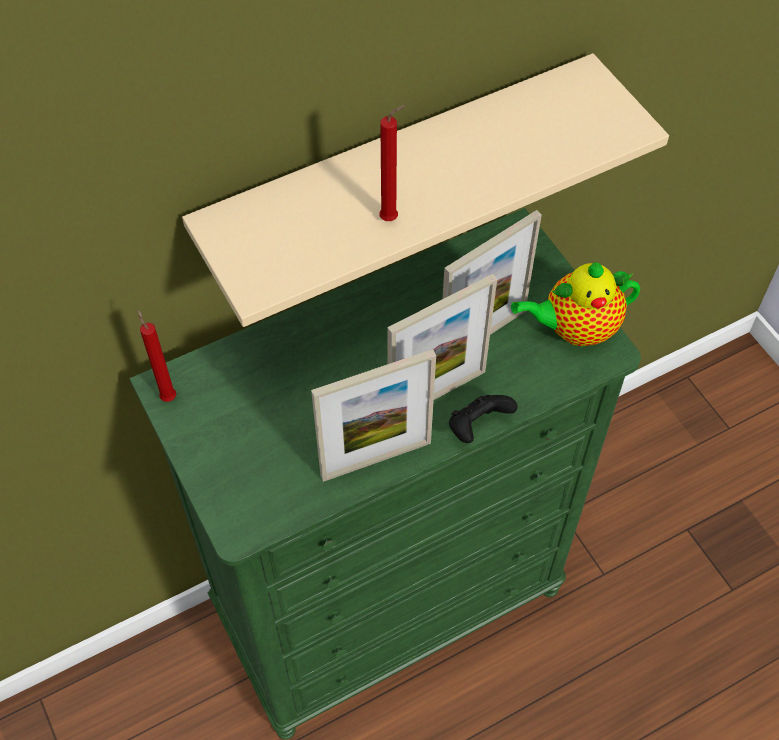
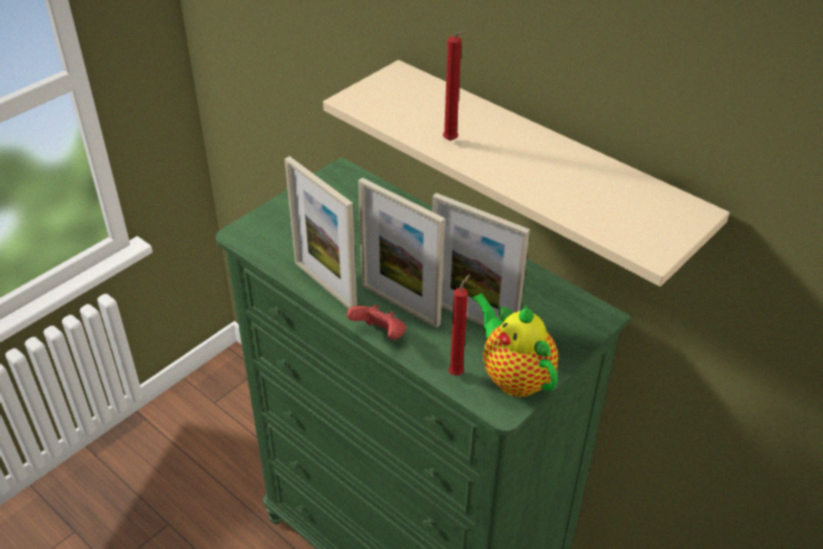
camera: 70 degrees right, 15 degrees down
(167, 396) = (334, 175): red candle -> red candle (457, 372)
(477, 427) = (380, 335): black game controller -> red game controller

